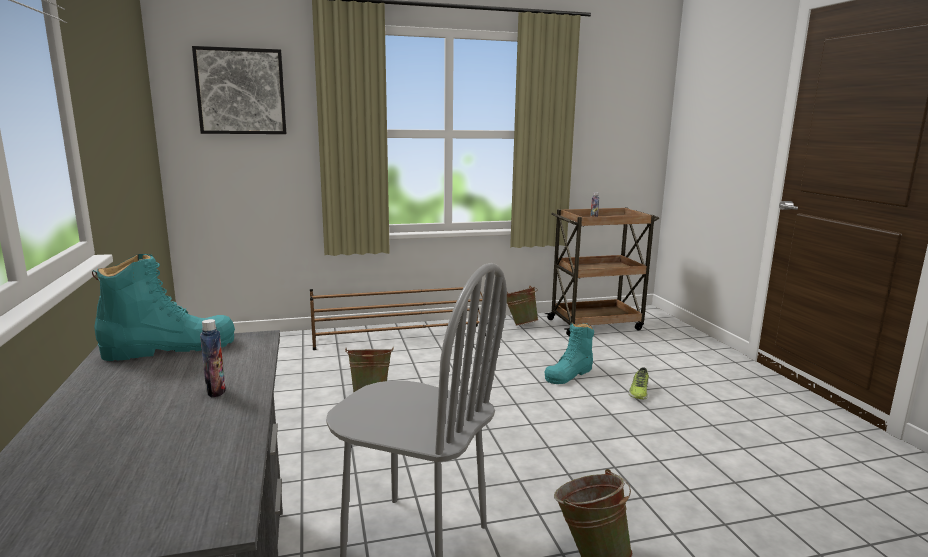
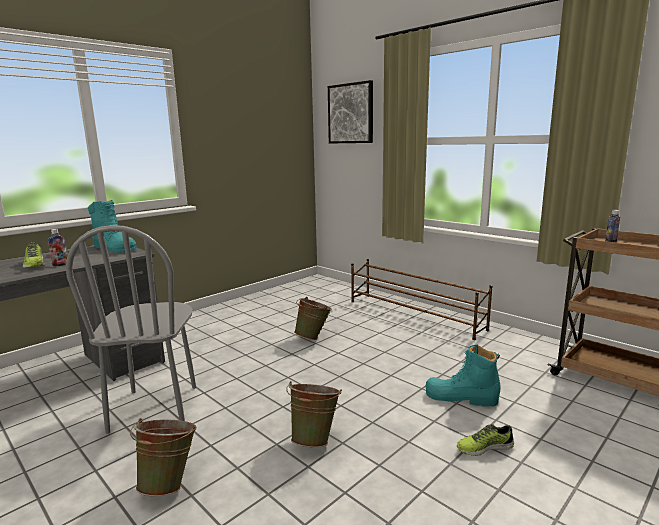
camera: 60 degrees right, 0 degrees up
(155, 413) = (34, 264): none -> shoe
(520, 324) = (530, 345): green bucket -> green bucket (315, 439)

